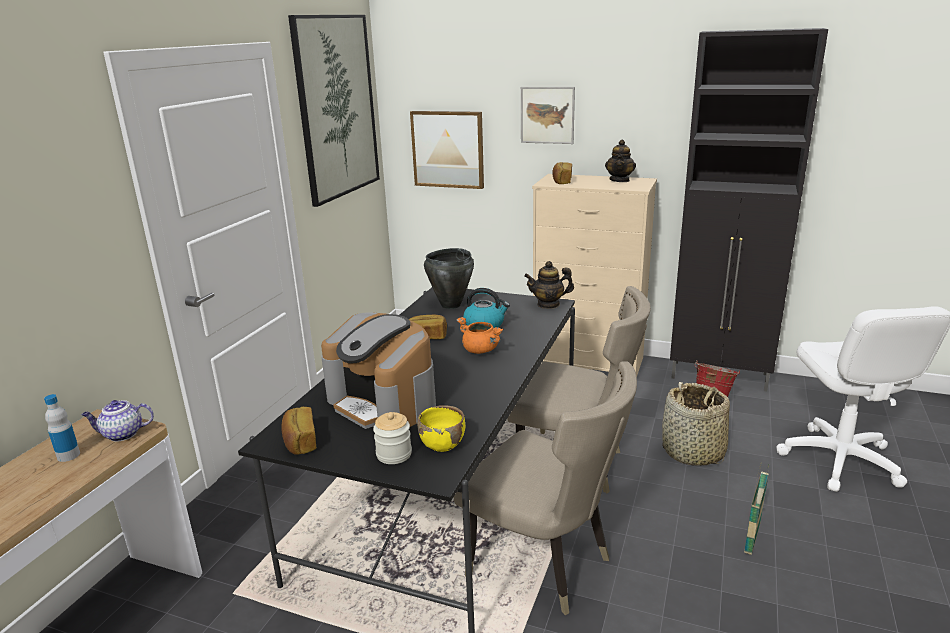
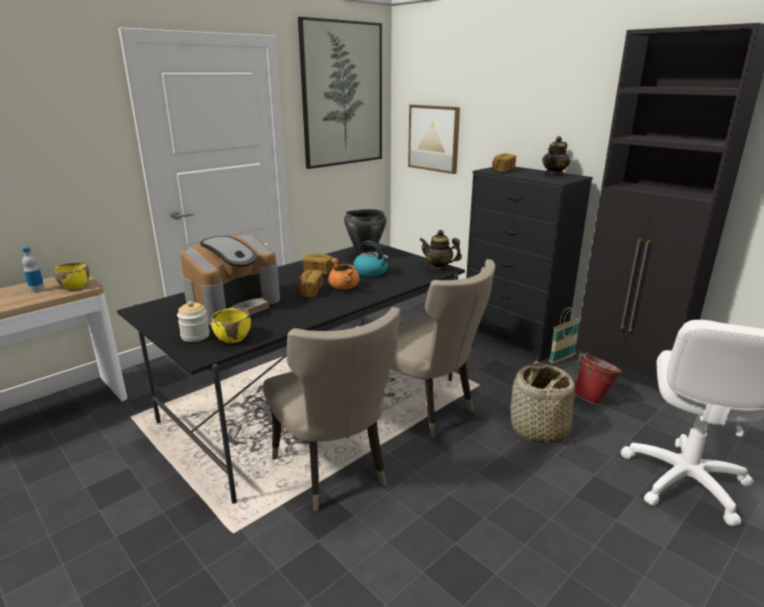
camera: 25 degrees right, 0 degrees up
(122, 434) = (75, 286): teapot -> yellow bowl
(300, 442) = (154, 314): bread -> bread (309, 292)
(384, 403) = (233, 305): coffee machine -> coffee machine turned 120 degrees counterclockwise
(547, 115) = (508, 112): picture -> none
(589, 362) = (513, 338): beige dresser -> black dresser
(752, 538) = (525, 514): basket -> basket (562, 359)

